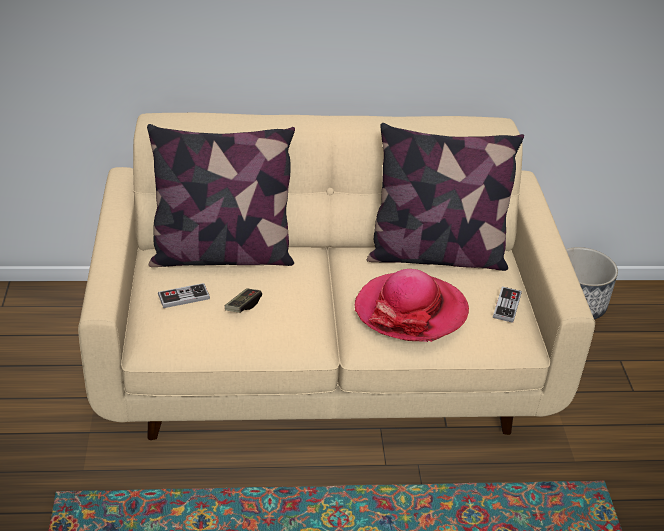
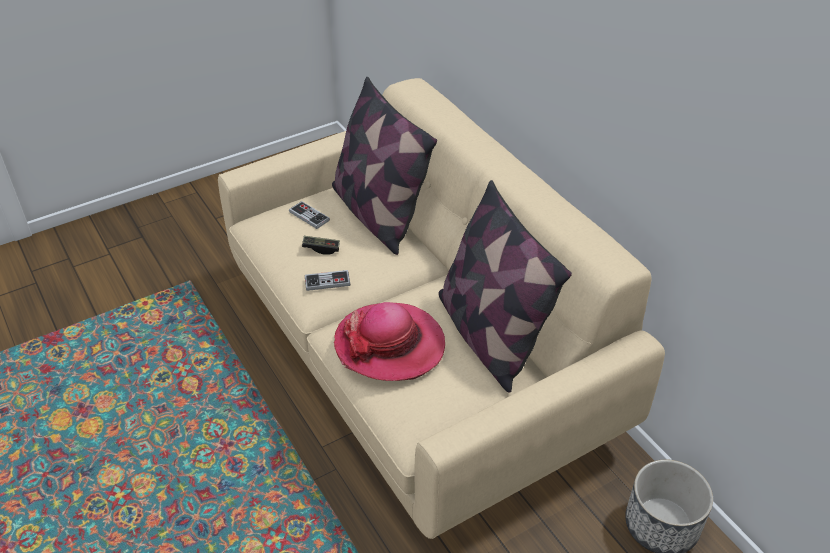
camera: 65 degrees right, 5 degrees up
(507, 306) = (449, 408): game controller -> game controller (327, 281)

